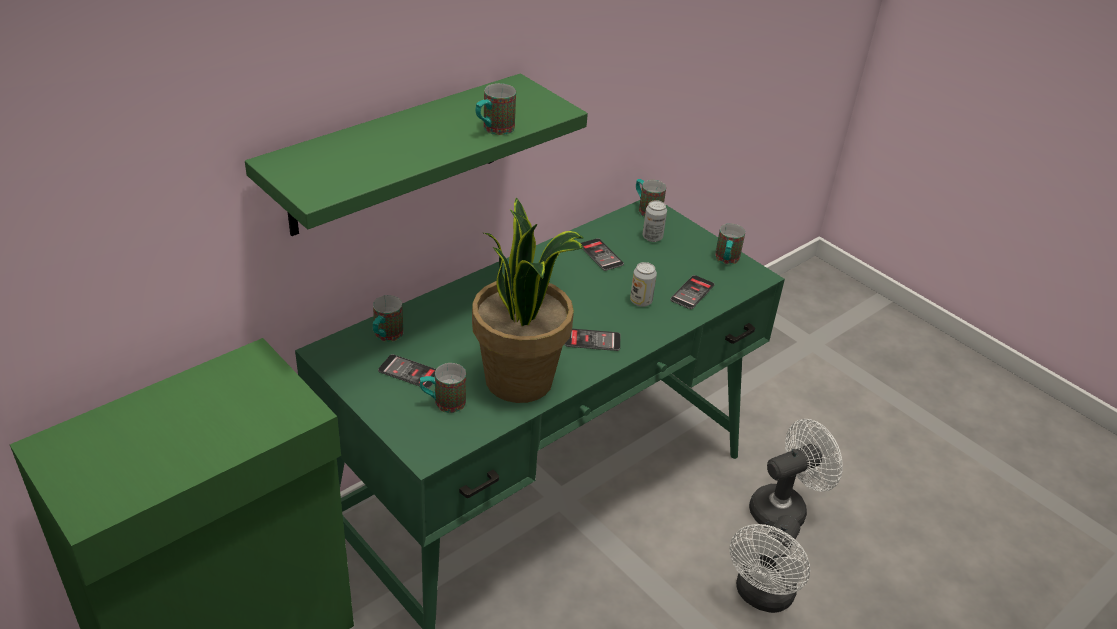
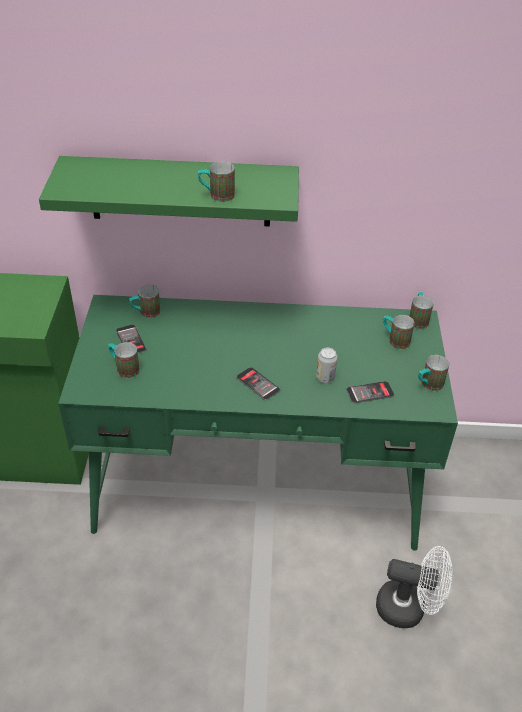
camera: 45 degrees right, 5 degrees up
(520, 380) = (183, 382): potted plant -> none
(601, 255) = (341, 333): phone -> none
(652, 237) = (395, 340): can -> mug
(761, 596) = (321, 650): white fan -> none

